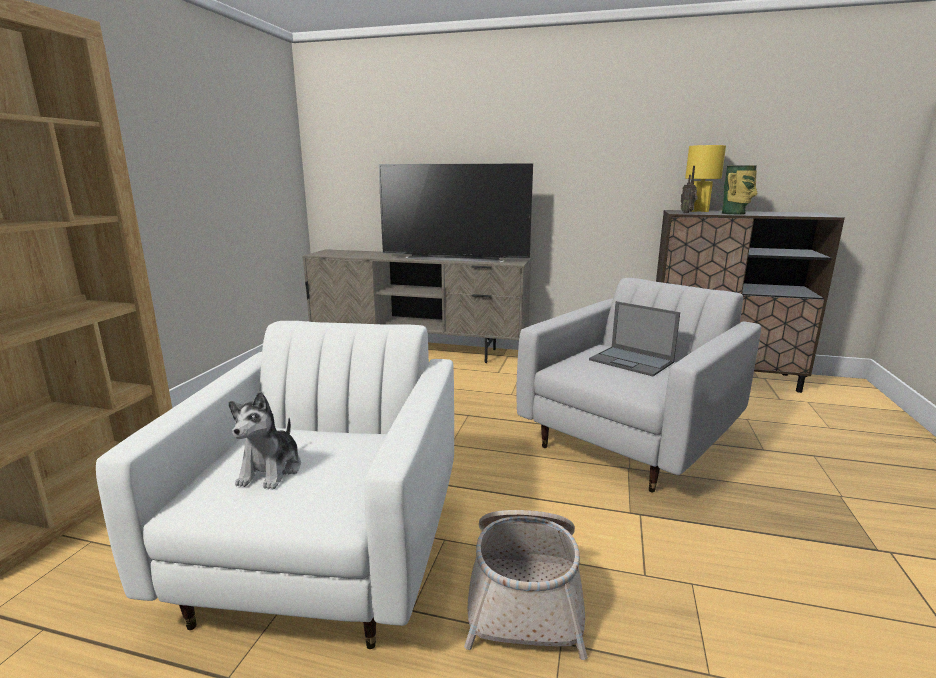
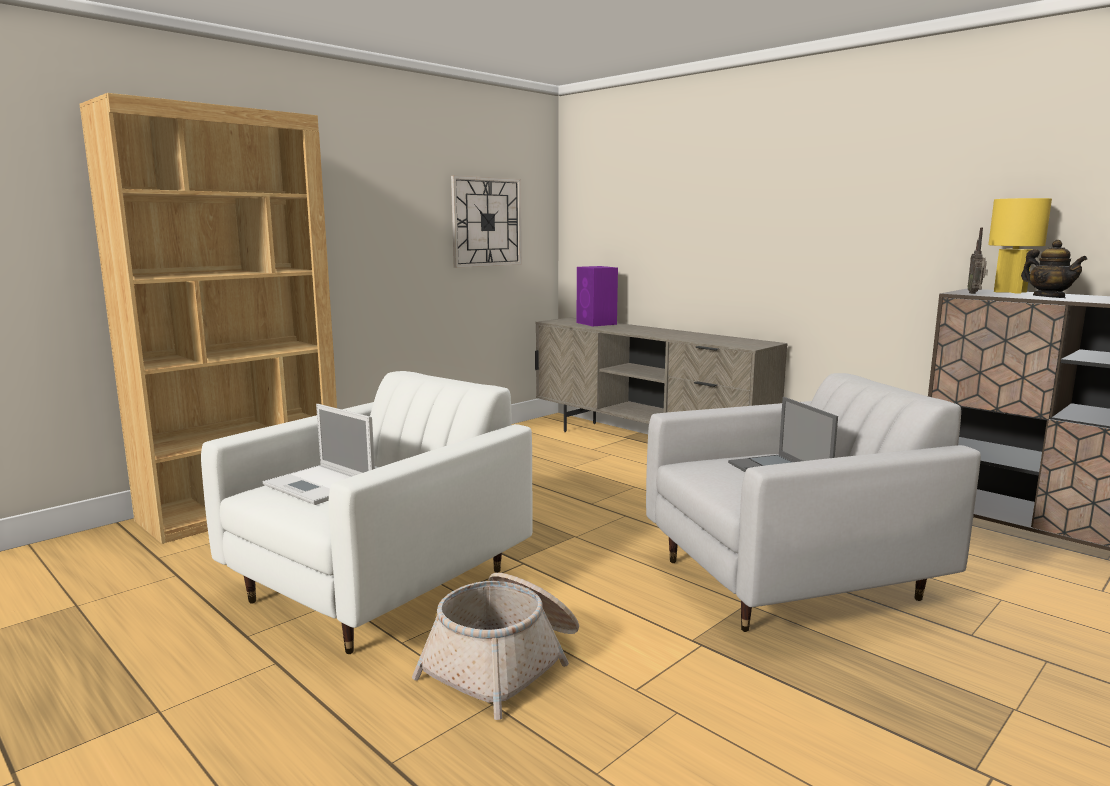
camera: 30 degrees right, 5 degrees down
(249, 162) = (486, 222): none -> wall clock
(271, 470) = (321, 485): plush toy -> laptop
(360, 253) = (597, 323): none -> purple speaker
(455, 258) = (689, 336): television -> none
(735, 213) = (1049, 297): vase -> teapot

